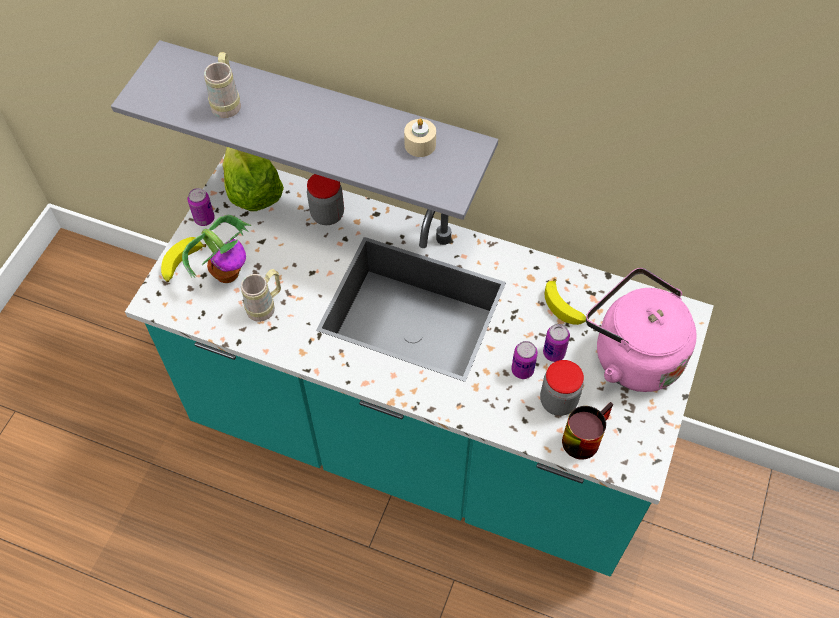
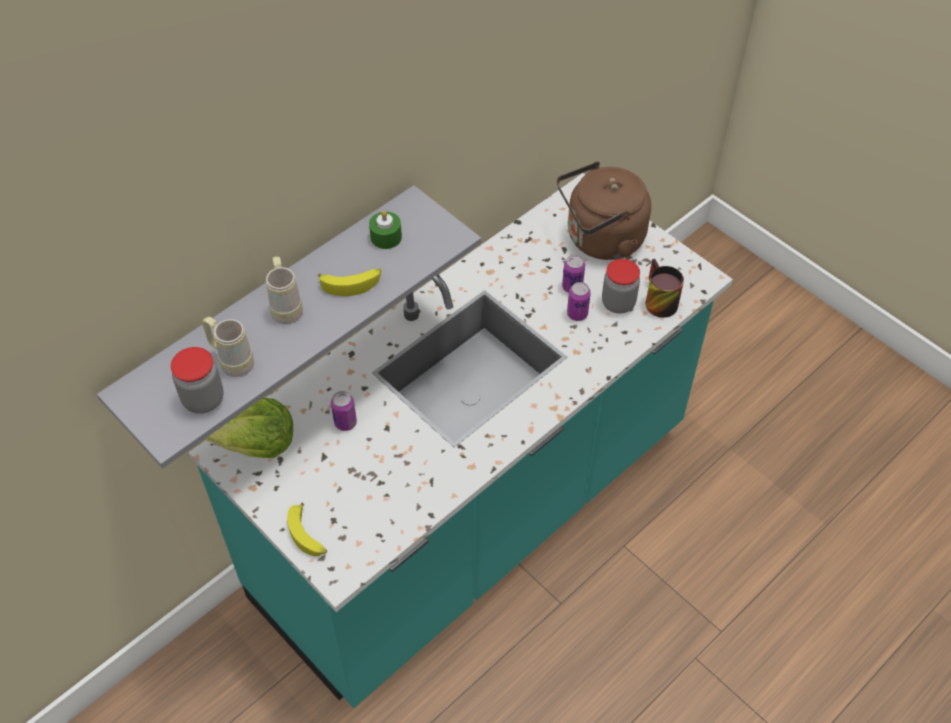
camera: 65 degrees left, 5 degrees down
(204, 219) = (263, 497): can -> can (345, 422)
(227, 272) = (343, 498): potted plant -> none
(266, 306) = (403, 478): beige mug -> beige mug (286, 307)
(327, 214) = (327, 391): jar -> jar (203, 399)
(420, 144) = (386, 237): beige candle -> green candle
(564, 307) = (532, 262): banana -> banana (352, 284)
(632, 355) = (600, 240): pink kettle -> brown kettle

